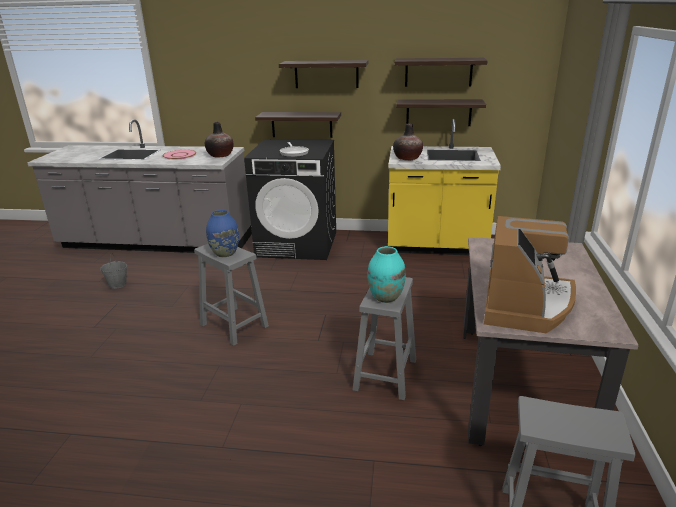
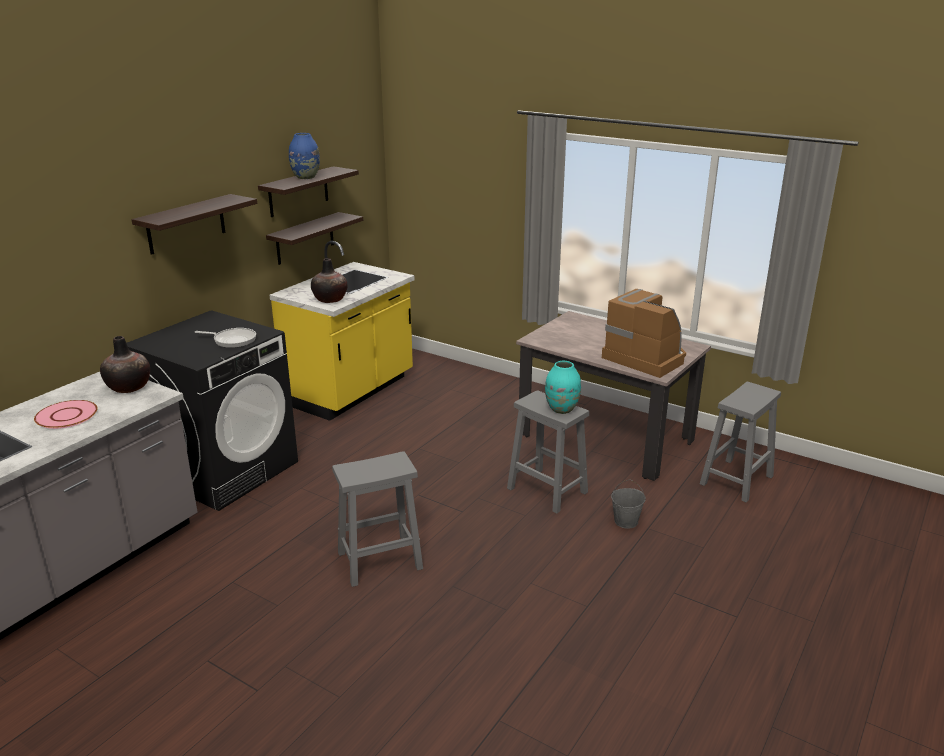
camera: 65 degrees left, 0 degrees up
(118, 284) = (141, 655): grey bucket -> grey bucket (626, 521)
(224, 253) = (381, 469): blue vase -> blue vase (306, 177)
(301, 124) = (164, 304): shelf -> none

